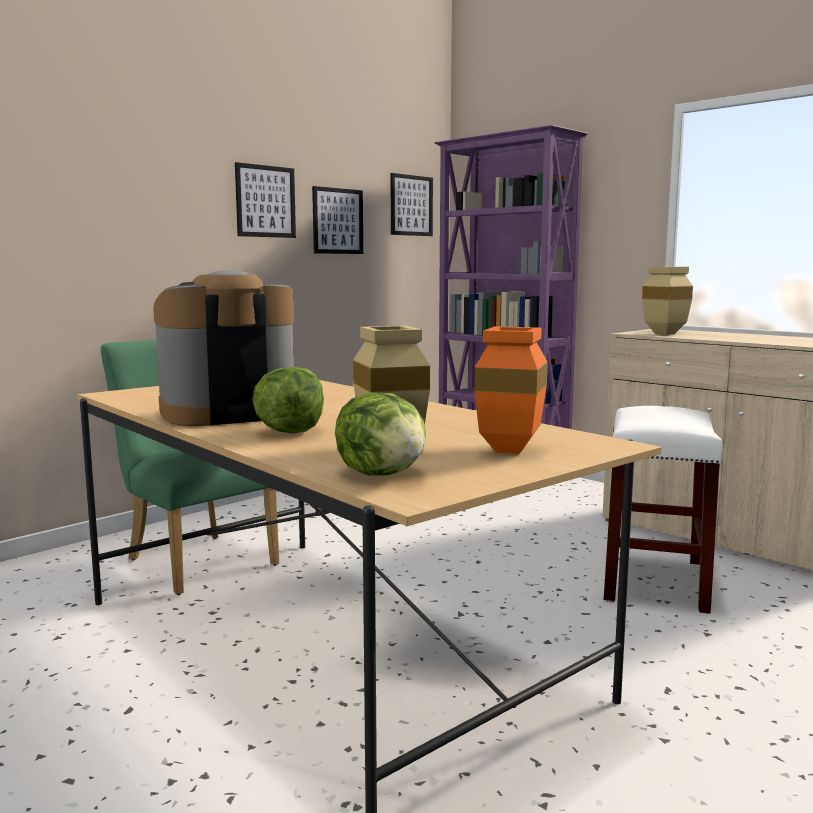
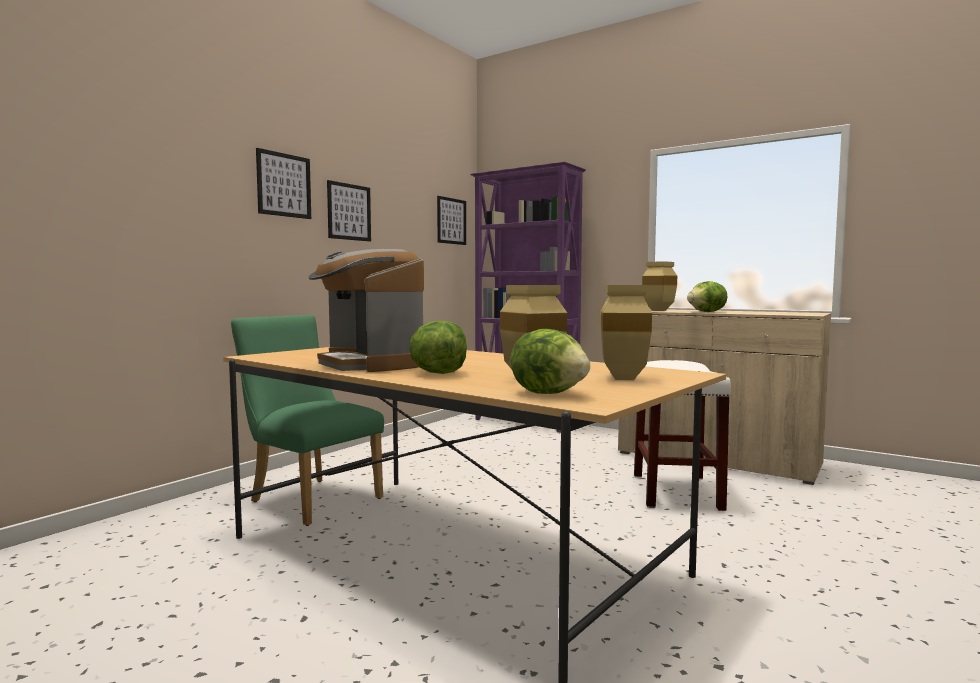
camera: 10 degrees left, 5 degrees down
(227, 413) = (370, 364): coffee machine -> coffee machine turned 90 degrees counterclockwise
(337, 221) = (400, 230): picture -> picture (284, 185)
(508, 449) = (621, 378): orange vase -> beige vase
(727, 339) = (707, 312): none -> lettuce

